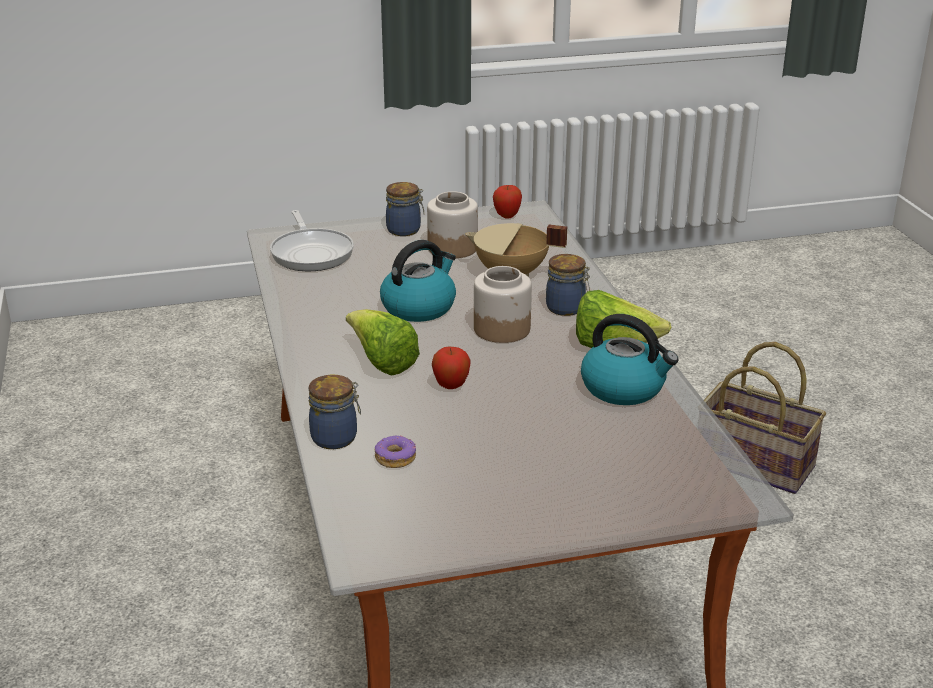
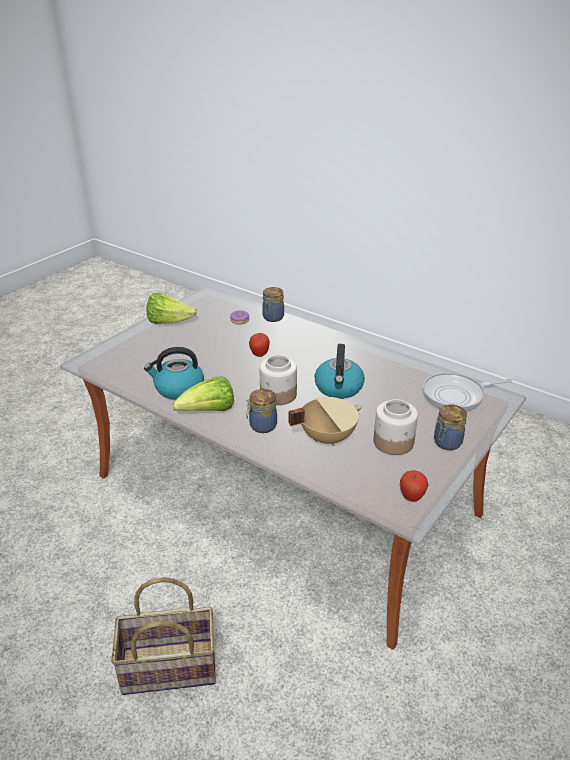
camera: 140 degrees right, 5 degrees up
(311, 253) = (457, 395): frying pan -> frying pan turned 45 degrees counterclockwise
(382, 362) = (306, 352): lettuce -> lettuce (169, 322)

